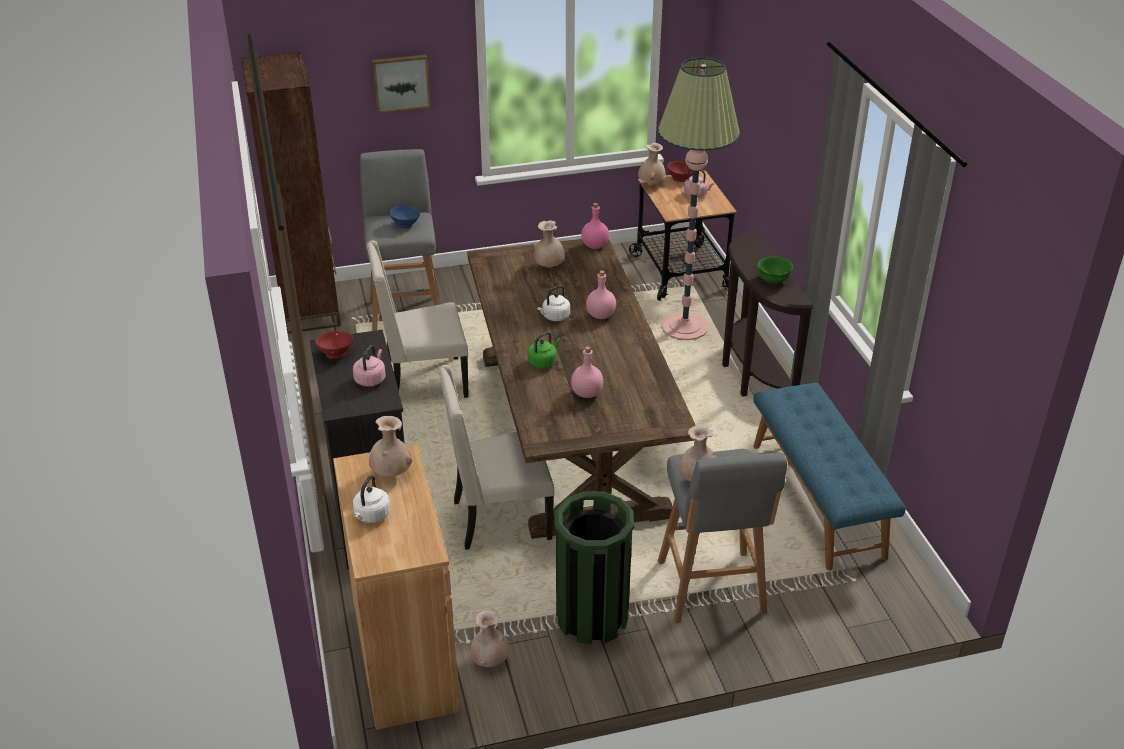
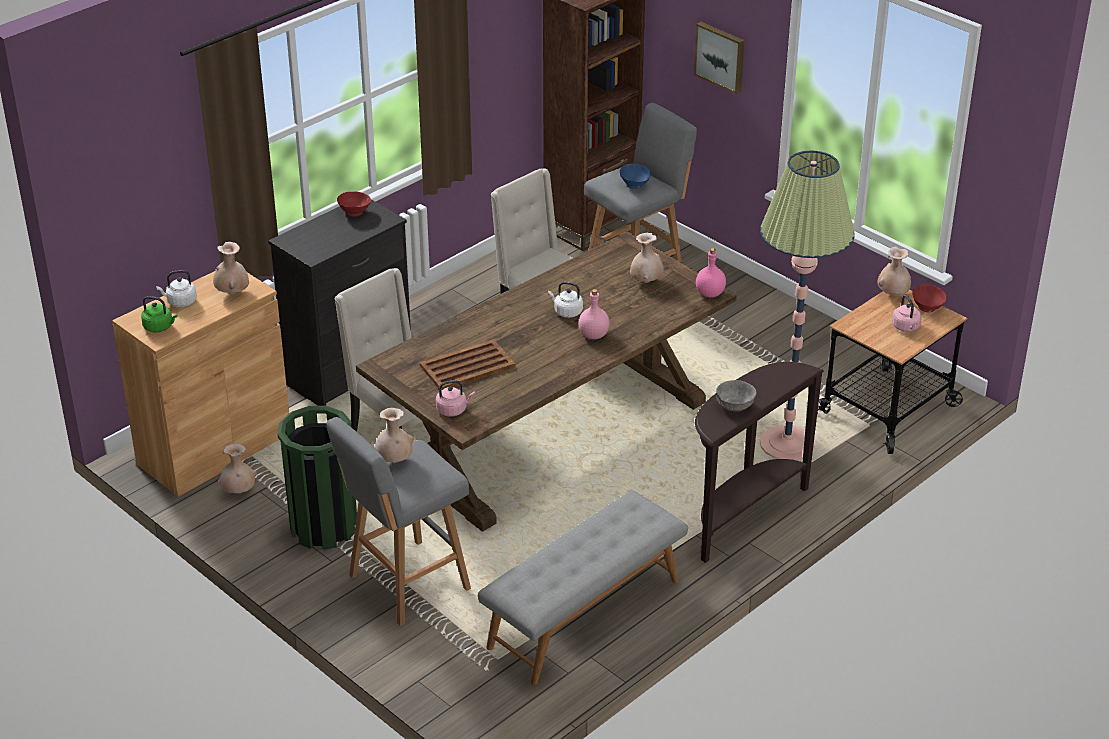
camera: 60 degrees right, 0 degrees up
(371, 379) = (335, 239): pink kettle -> pink kettle (453, 410)
(543, 362) = (492, 329): green kettle -> green kettle (160, 327)
(586, 393) = (466, 366): pink bottle -> brown tray
(773, 279) = (734, 406): green bowl -> grey bowl
(818, 499) = (585, 615): blue bench -> grey bench

